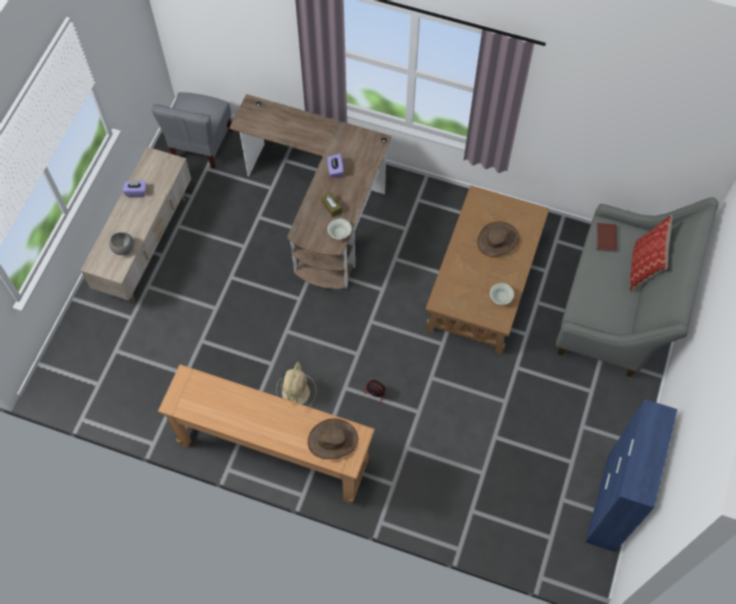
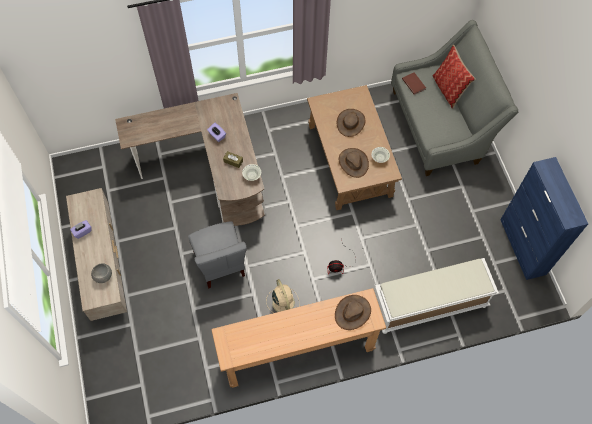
camera: 35 degrees left, 0 degrees up
(201, 145) = (92, 176): grey chair -> grey chair (220, 264)
(450, 496) = (428, 305): none -> white bench
(466, 285) = (353, 163): none -> brown hat

